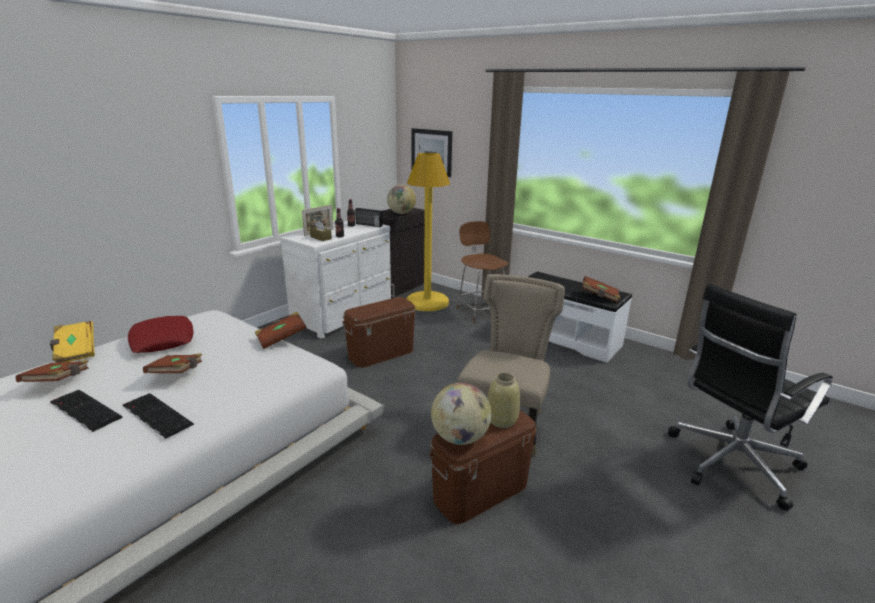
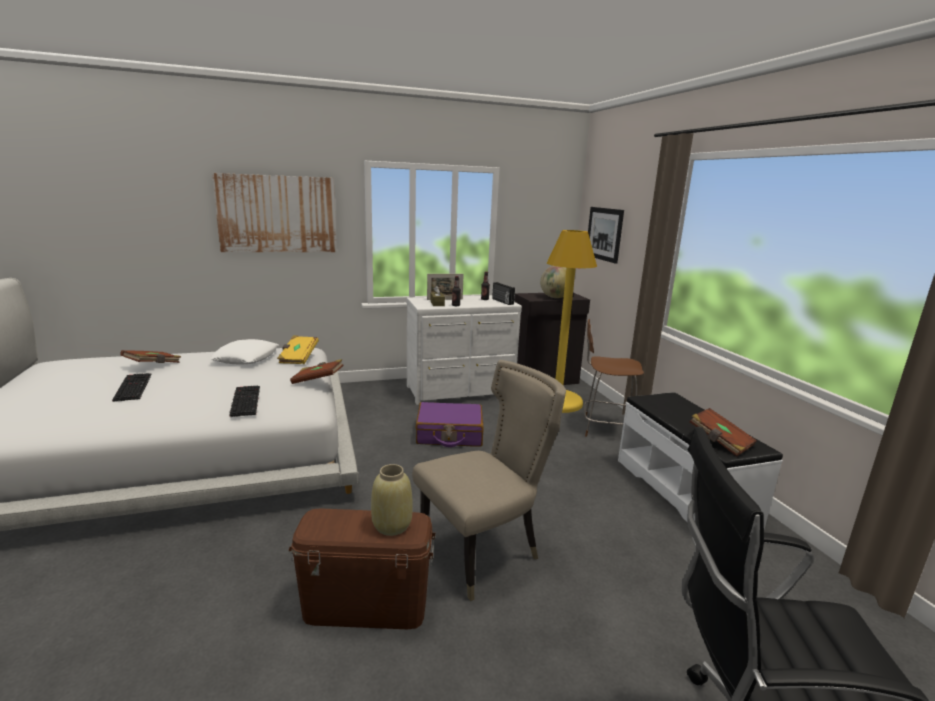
camera: 35 degrees right, 5 degrees down
(75, 351) = (192, 350): yellow book -> yellow book (298, 358)
(126, 167) = (277, 214): none -> picture
(155, 415) = (156, 405): keyboard -> keyboard (244, 401)
(162, 340) = (246, 358): red pillow -> white pillow
(177, 373) = (214, 382): brown book -> none
(381, 353) = (449, 434): brown storage box -> purple suitcase
(460, 438) = (327, 522): globe -> none
(480, 312) = (606, 428): brown chair -> brown chair turned 90 degrees counterclockwise

